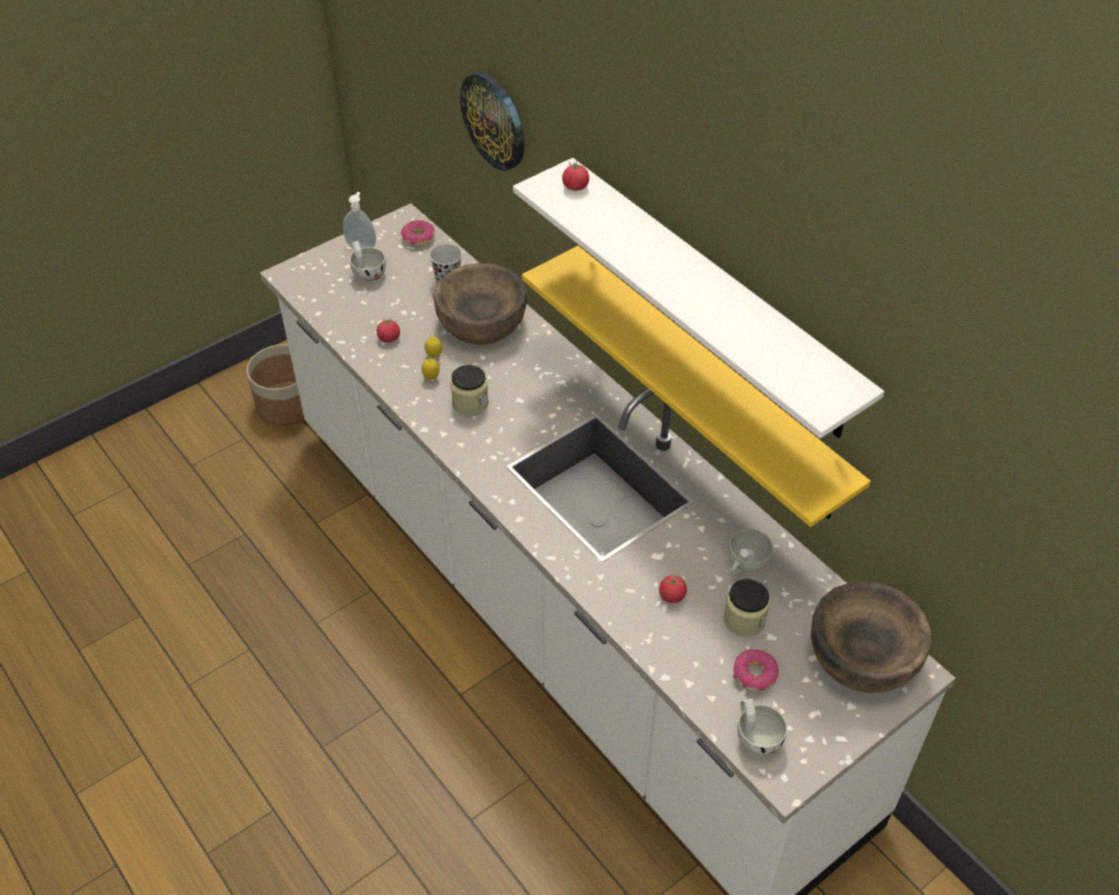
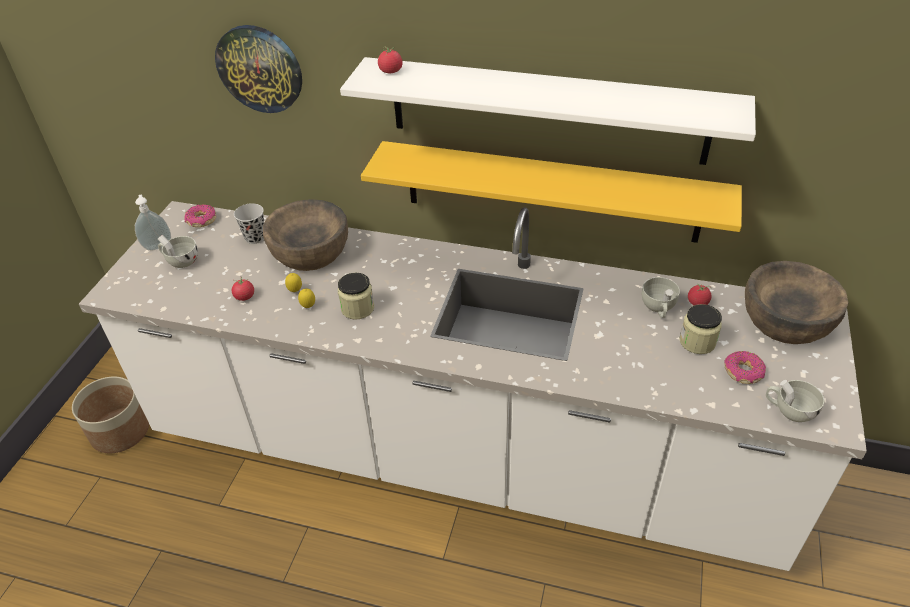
camera: 35 degrees left, 5 degrees down
(672, 595) = (637, 354): tomato -> tomato (697, 303)

